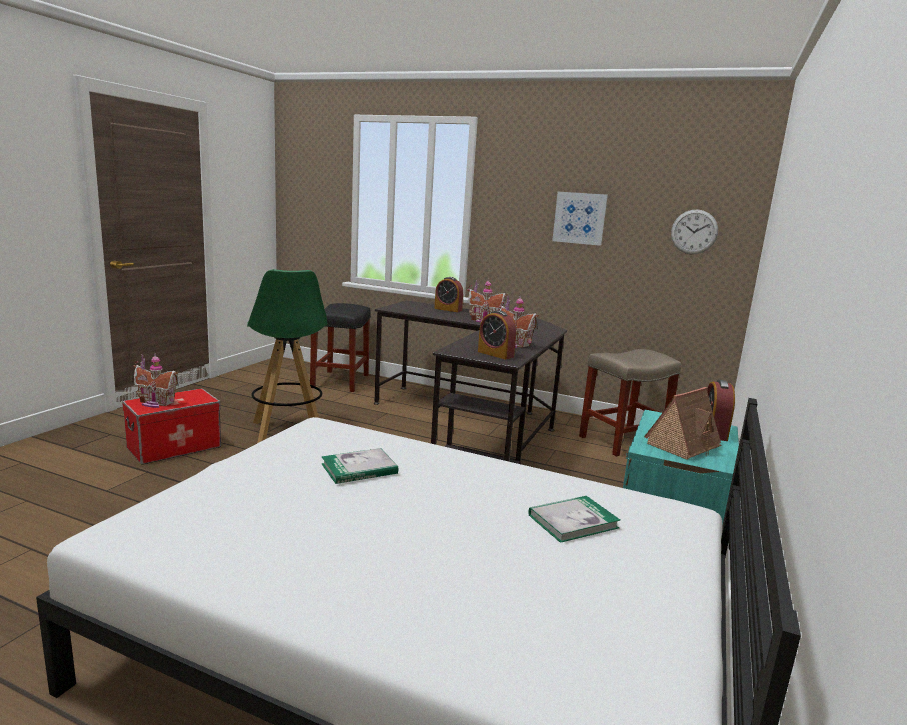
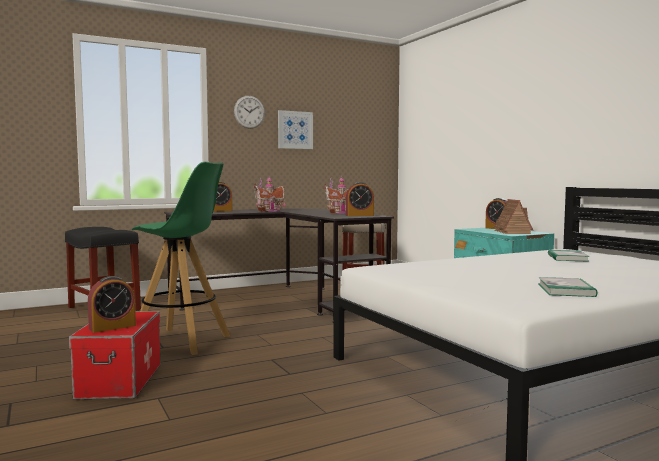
camera: 50 degrees left, 10 degrees down
(155, 403) = (112, 327): toy house -> alarm clock
(359, 469) = (465, 269): book -> book (565, 290)
(694, 232) = (364, 136): wall clock -> wall clock (249, 112)

